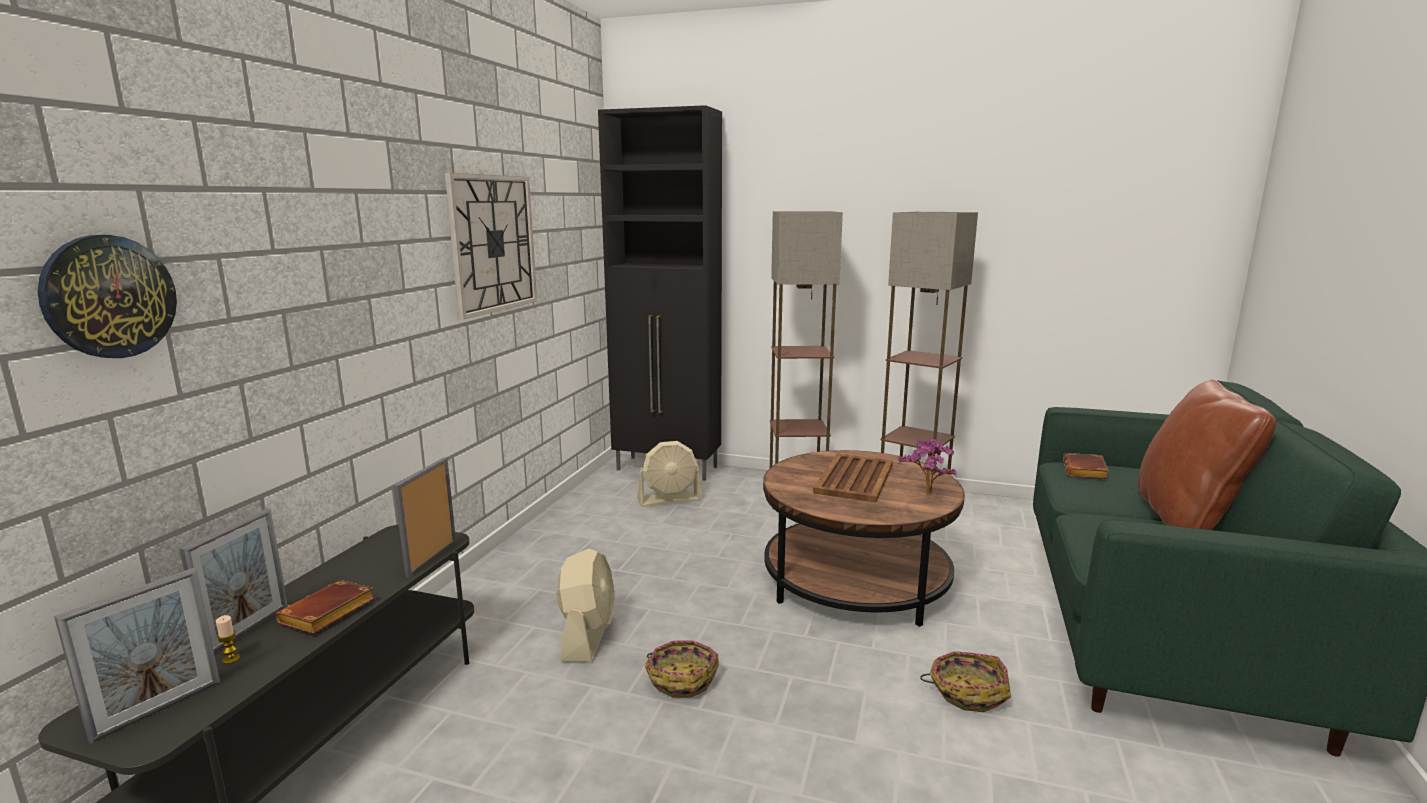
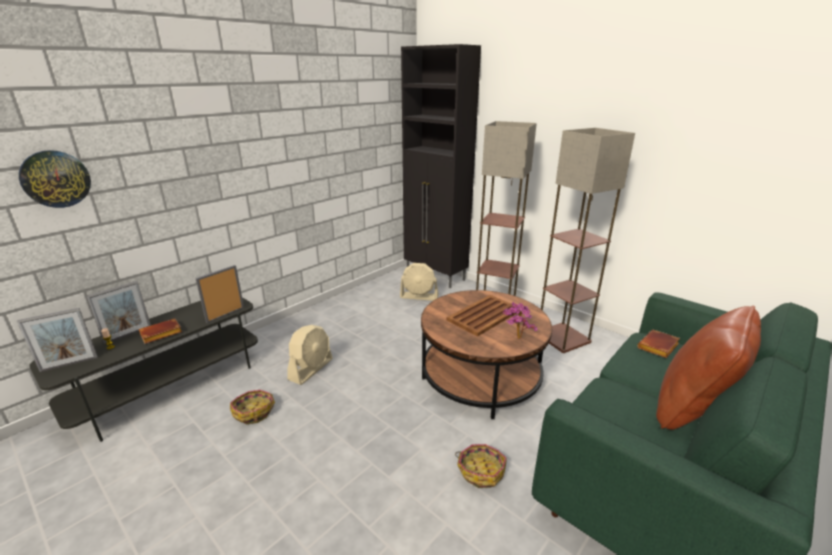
camera: 25 degrees right, 10 degrees up
(493, 243) = (310, 138): wall clock -> none
(682, 678) = (334, 408): basket -> basket (254, 411)

